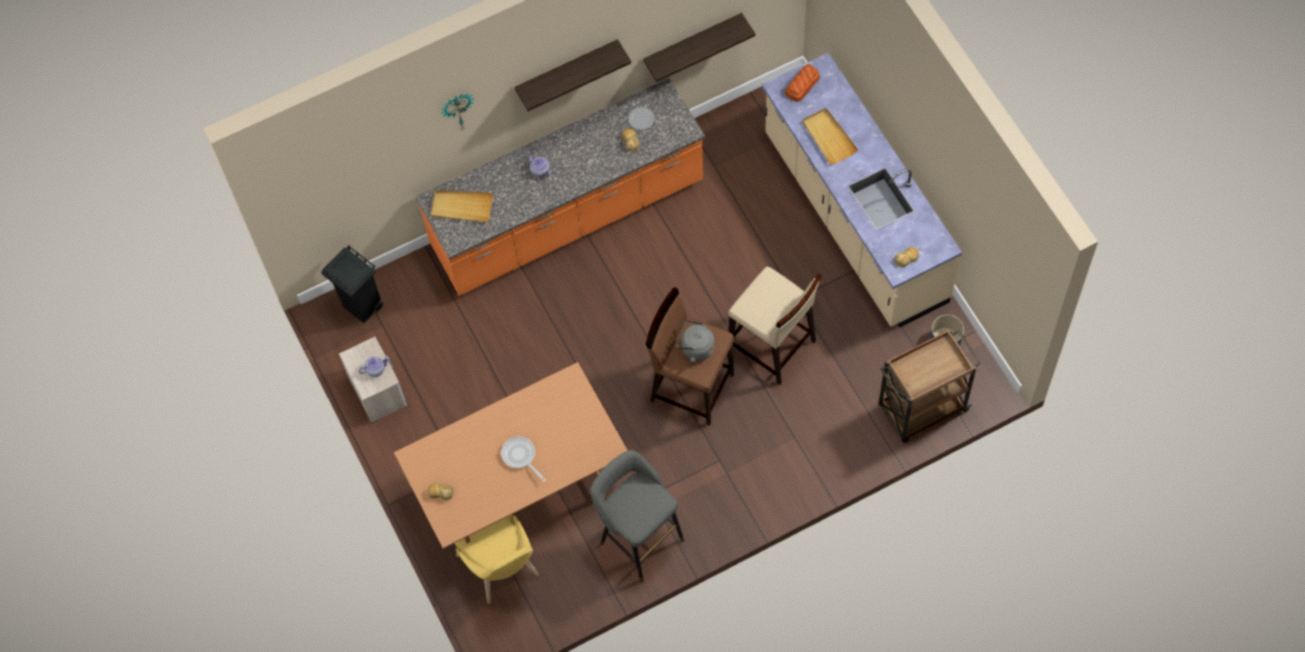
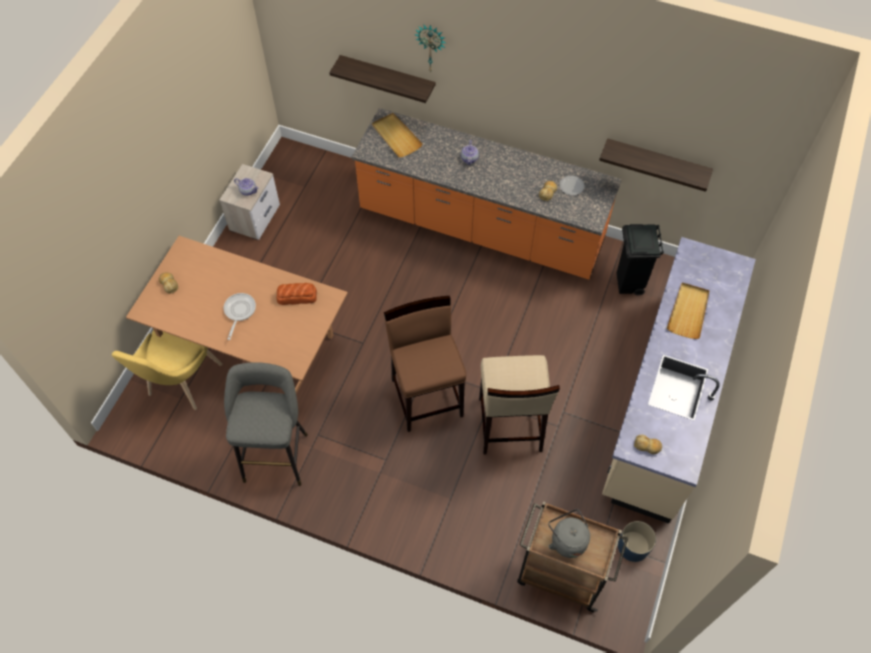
camera: 45 degrees right, 5 degrees down
(363, 307) = (308, 167): black trash can -> black trash can (629, 284)
(567, 71) = (536, 90): shelf -> shelf (387, 78)
(695, 348) = (428, 358): grey kettle -> grey kettle (567, 539)
(801, 85) = (709, 262): bread -> bread (296, 296)

